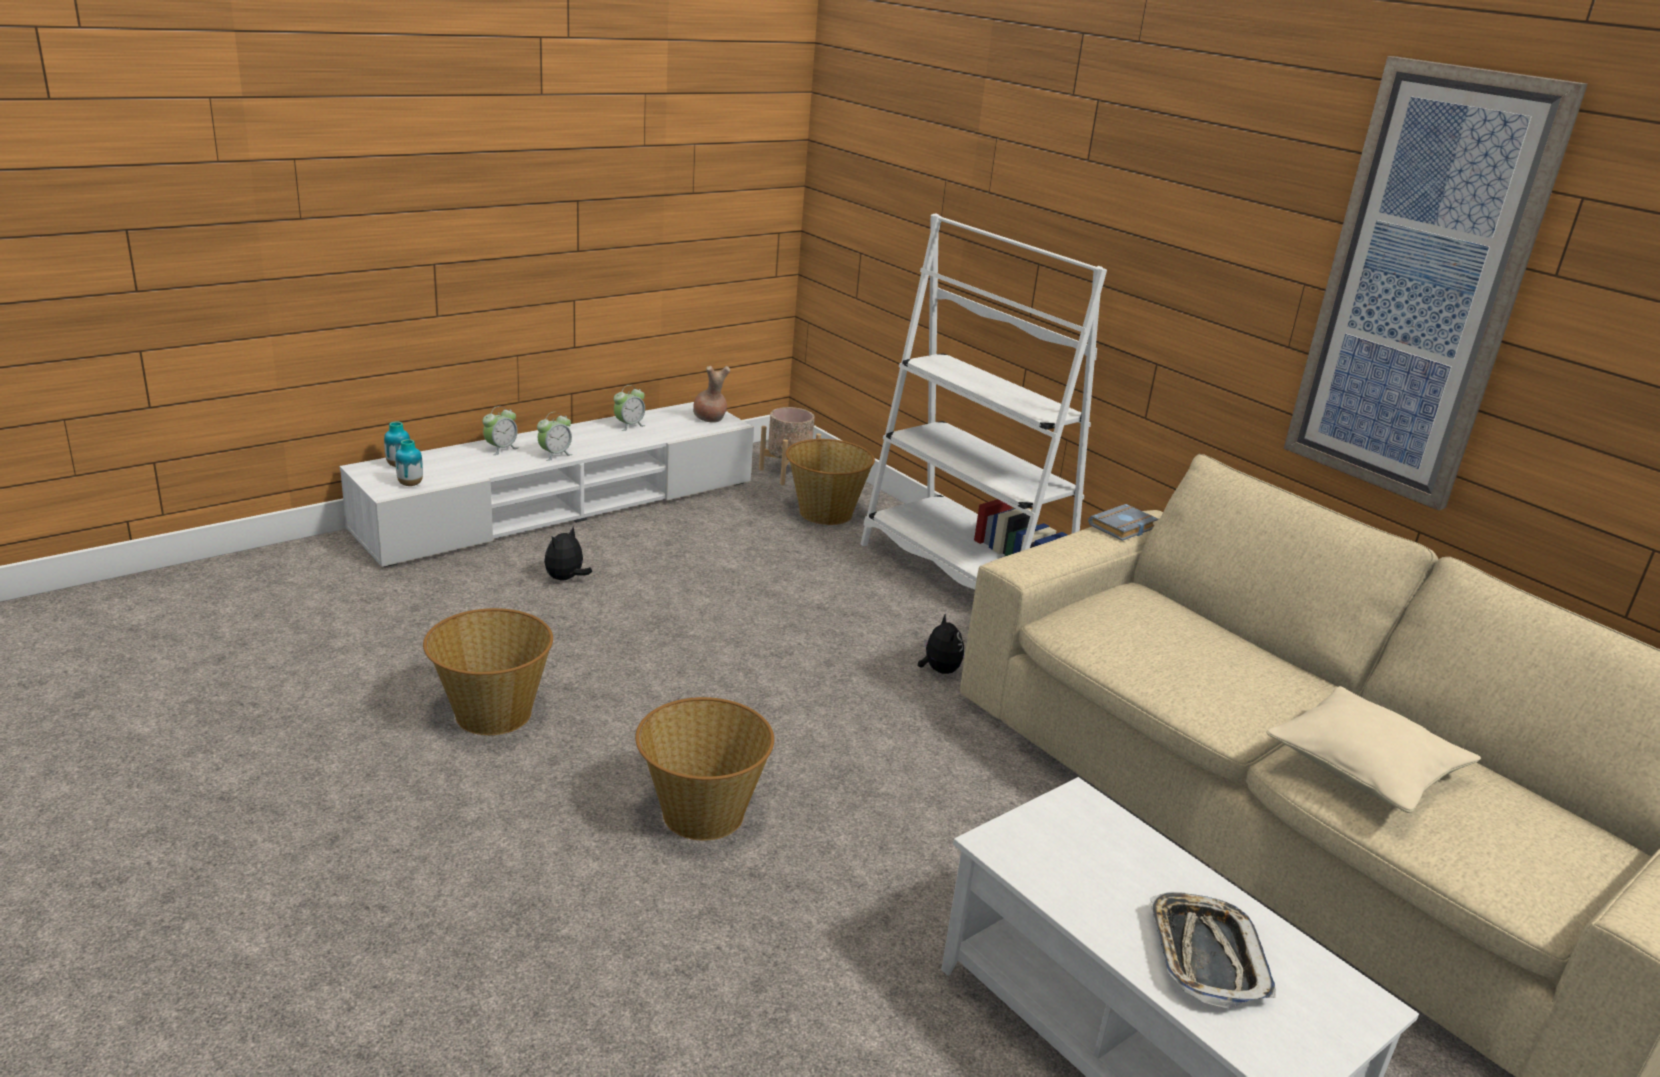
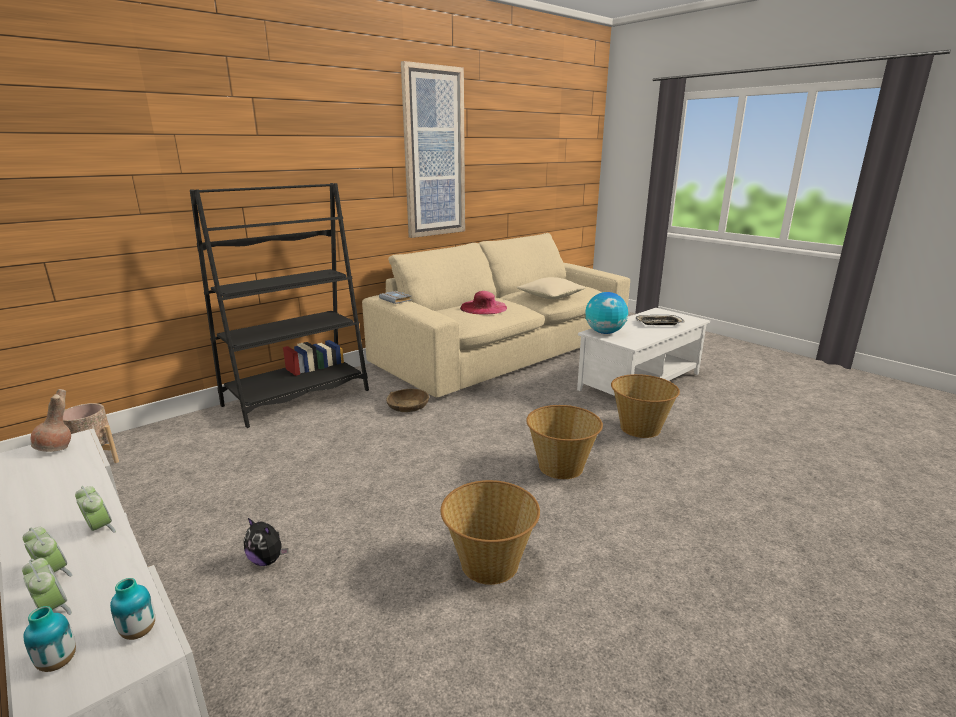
camera: 90 degrees left, 5 degrees down
(629, 425) = (39, 491): alarm clock -> alarm clock (53, 609)
(825, 513) = (185, 442): basket -> basket (639, 428)
(939, 670) = (407, 406): plush toy -> brown bowl
(963, 574) = (297, 398): white bookcase -> black bookcase
(1084, 820) = (604, 332): none -> globe
(1195, 649) = (483, 307): none -> pink hat

